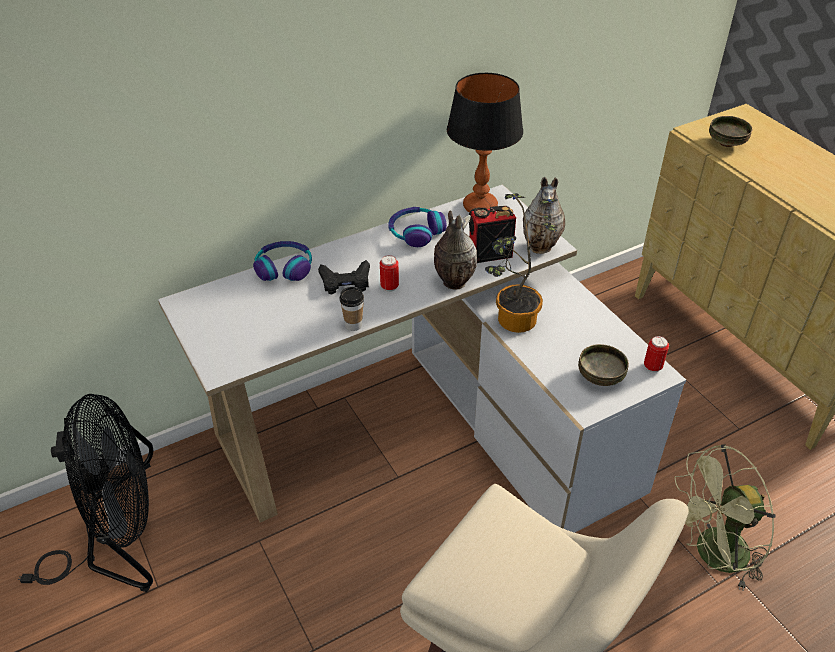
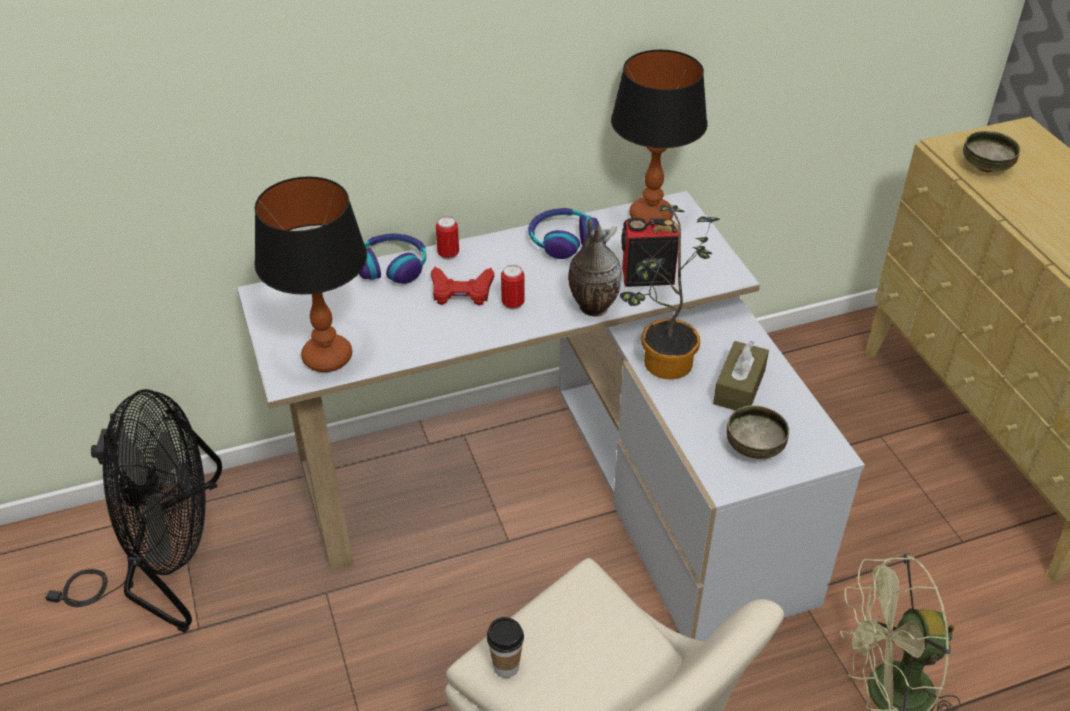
camera: 10 degrees right, 0 degrees up
(248, 347) = (328, 357): none -> table lamp
(345, 281) = (461, 291): black game controller -> red game controller
(353, 325) = (458, 345): cup -> cup (506, 666)
(541, 247) = (715, 276): vase -> none
(576, 332) = (739, 387): none -> brown tissue box
(652, 367) = (825, 443): can -> can (448, 254)

